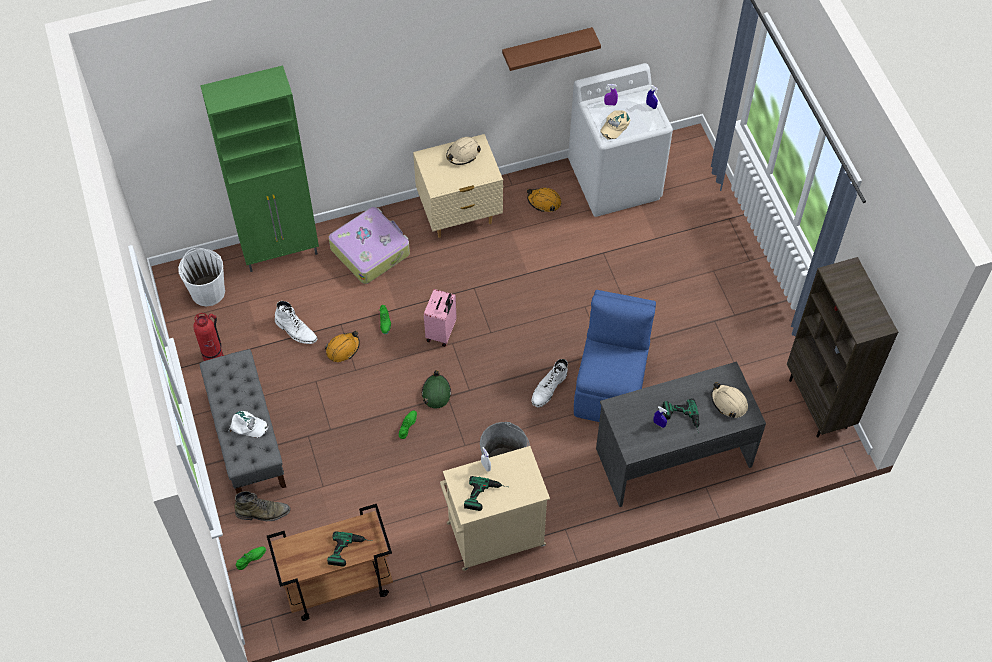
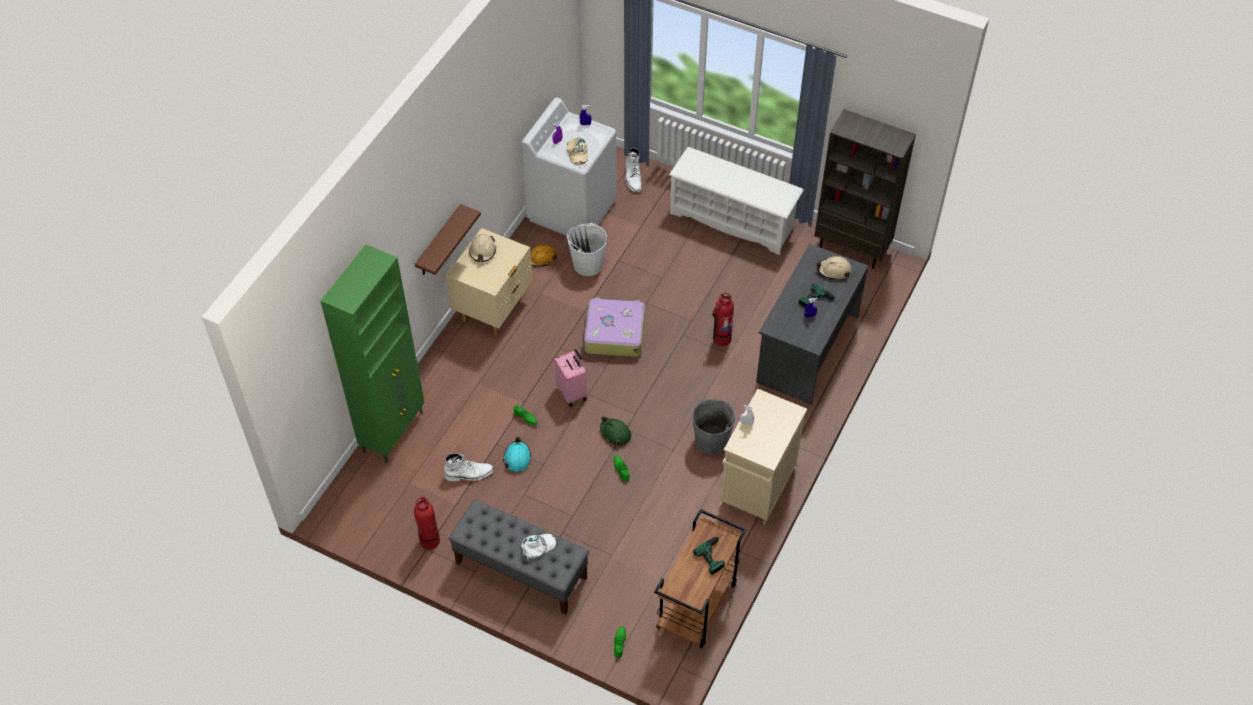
camera: 45 degrees left, 5 degrees down
(208, 291) = (370, 501): white bucket -> white bucket (587, 264)
(263, 512) = (591, 607): green boot -> none
(343, 349) = (517, 458): orange hard hat -> turquoise hard hat
(370, 250) = (458, 380): suitcase -> suitcase (614, 333)
(486, 496) = (768, 440): power drill -> none
(547, 48) = (500, 122): brown shelf -> brown shelf (439, 242)
(548, 388) = (684, 371): white boot -> white boot (633, 178)
(610, 387) = (721, 338): blue chair -> fire extinguisher
(740, 294) = (733, 220): none -> white shoe rack

